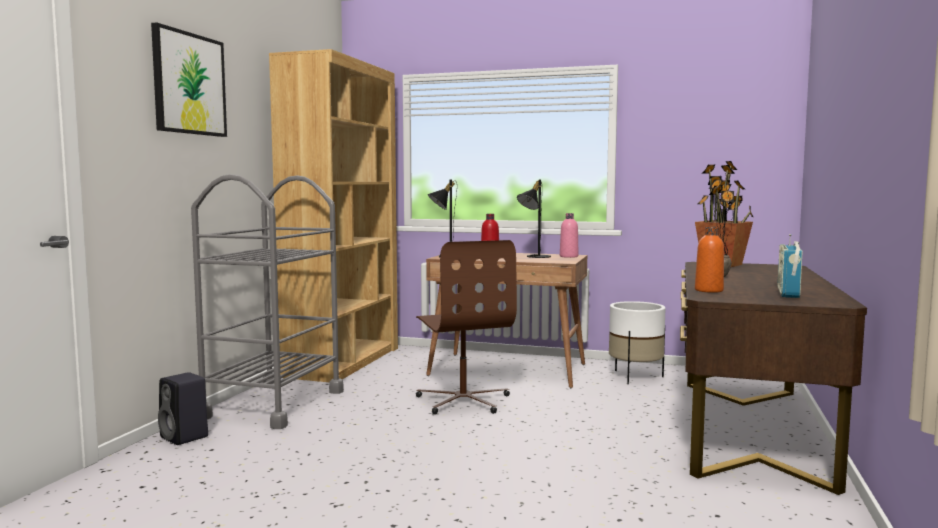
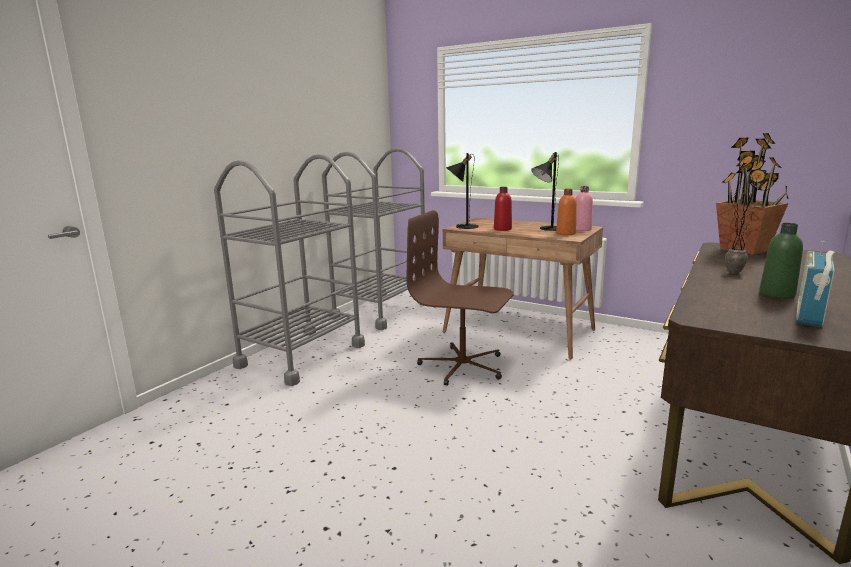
camera: 15 degrees right, 10 degrees up
(185, 437) = (215, 387): black speaker -> none
(189, 84) = (208, 73): picture -> none
(343, 361) = (381, 311): brown bookcase -> grey cart
(463, 400) = (462, 366): brown office chair -> brown office chair turned 120 degrees clockwise
(635, 377) = (641, 350): white planter -> none
(709, 290) = (705, 302): orange bottle -> orange bottle (565, 233)
(760, 285) = (777, 294): none -> green bottle

